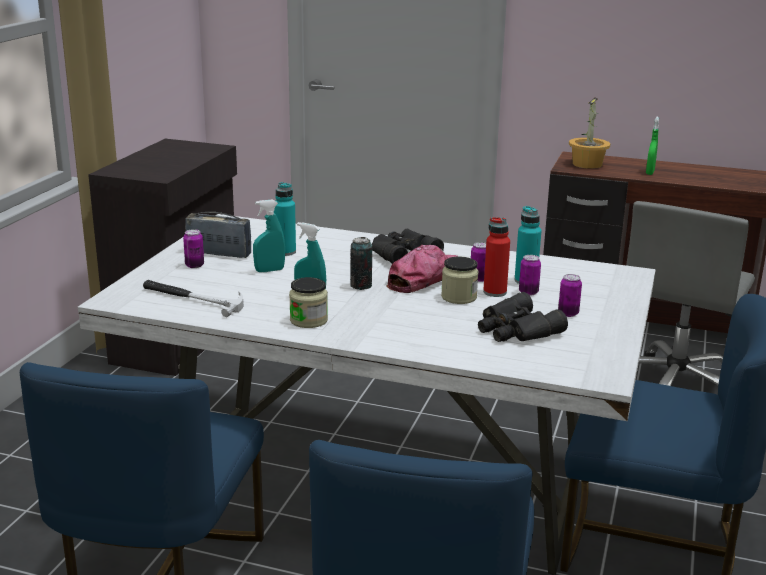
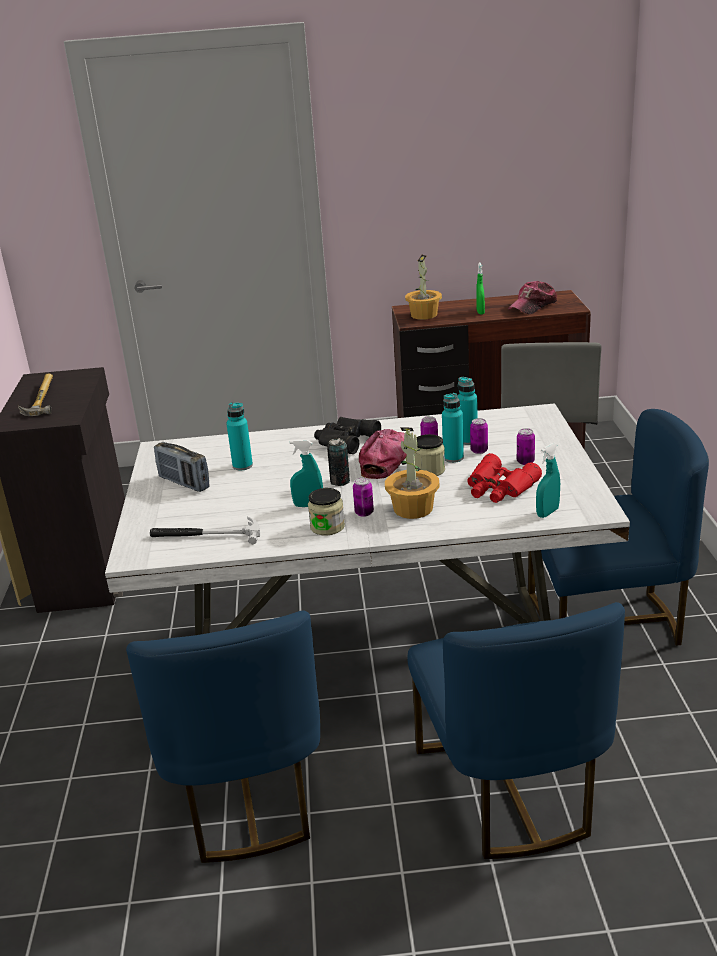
camera: 20 degrees left, 5 degrees up
(155, 159) = (38, 400): none -> hammer
(194, 265) = (173, 501): can -> can (364, 513)
(219, 253) = (184, 483): radio -> radio turned 135 degrees counterclockwise
(269, 270) = (246, 488): turquoise spray bottle -> turquoise spray bottle (547, 513)
(407, 326) = (413, 509): none -> potted plant
(494, 292) = (453, 458): red bottle -> turquoise bottle
(515, 330) = (499, 488): black binoculars -> red binoculars
(714, 178) = (533, 306): none -> cap

